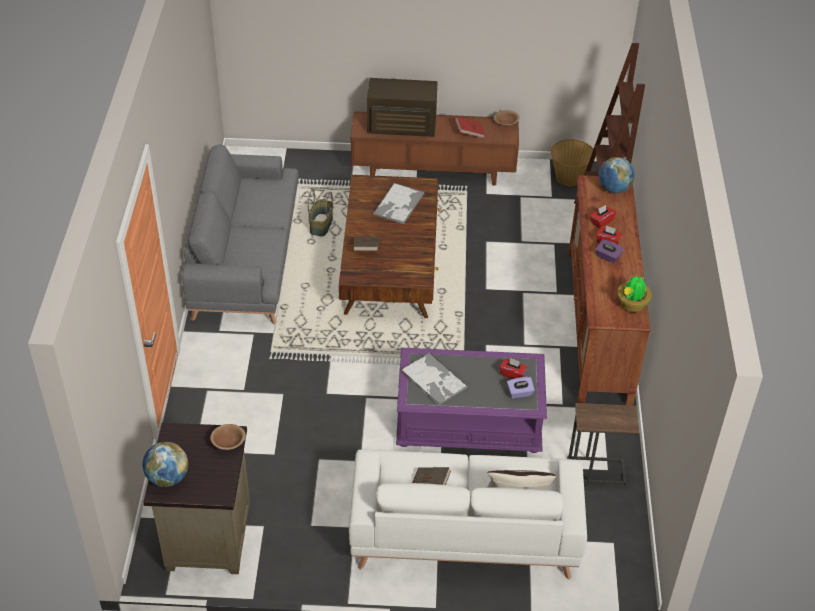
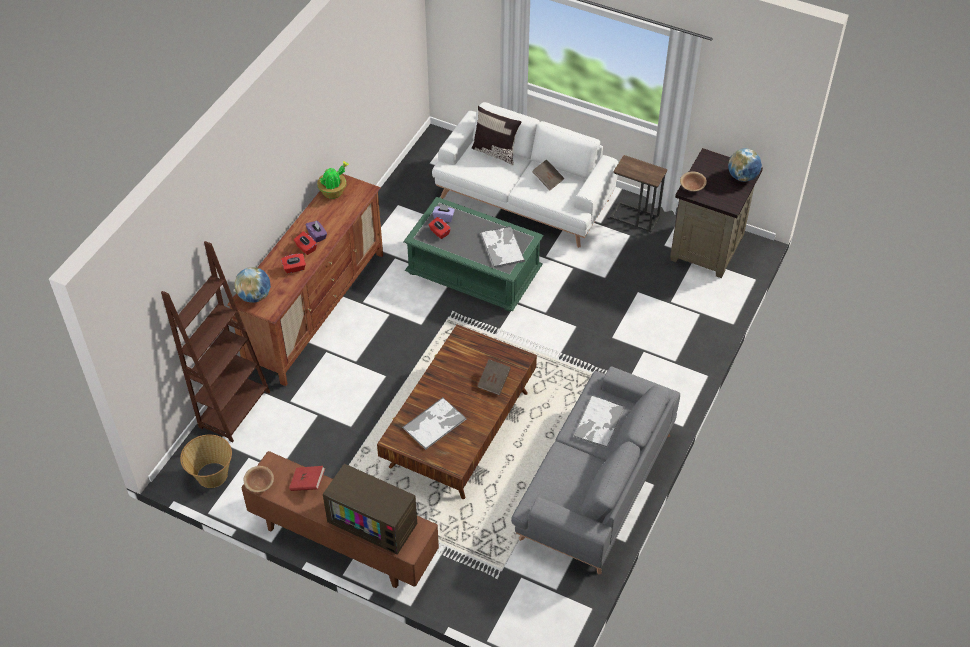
camera: 155 degrees left, 5 degrees up
(253, 247) = (599, 422): none -> tray
(320, 225) = (502, 504): basket -> none
(468, 419) = (474, 270): purple coffee table -> green coffee table
(595, 471) = (407, 206): brown side table -> brown side table (635, 217)

